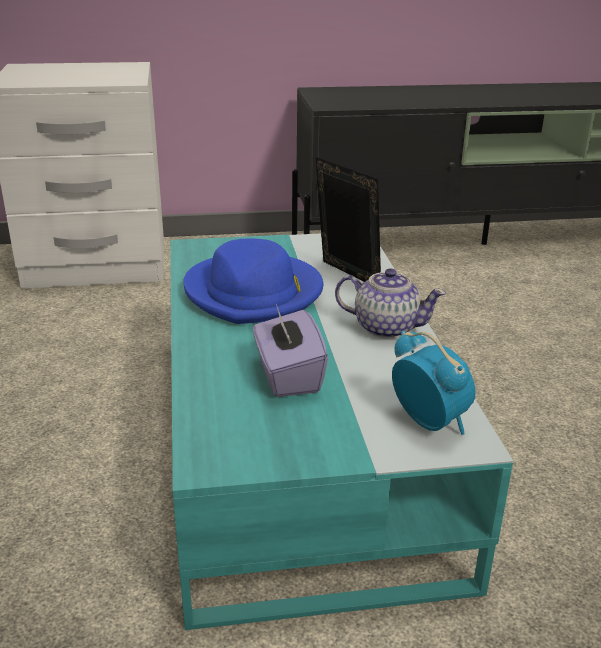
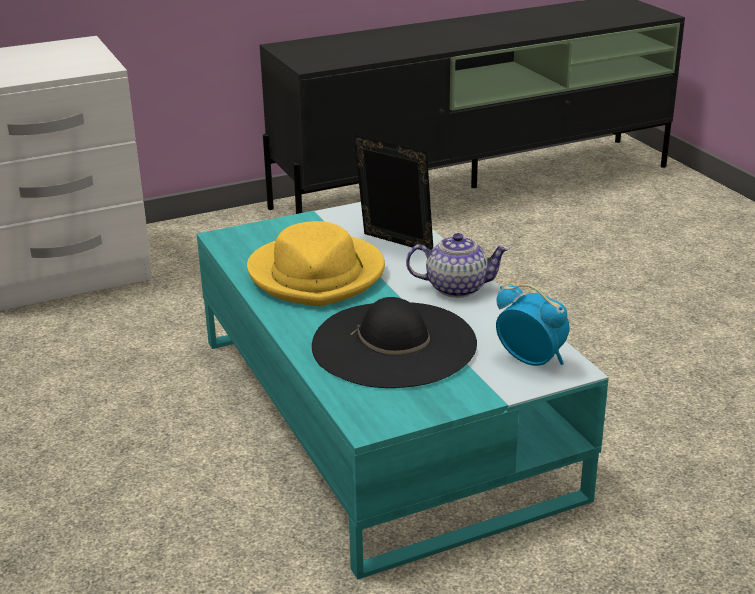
camera: 15 degrees left, 0 degrees up
(254, 293) = (317, 275): blue hat -> yellow hat
(287, 376) = (394, 344): purple tissue box -> black hat

